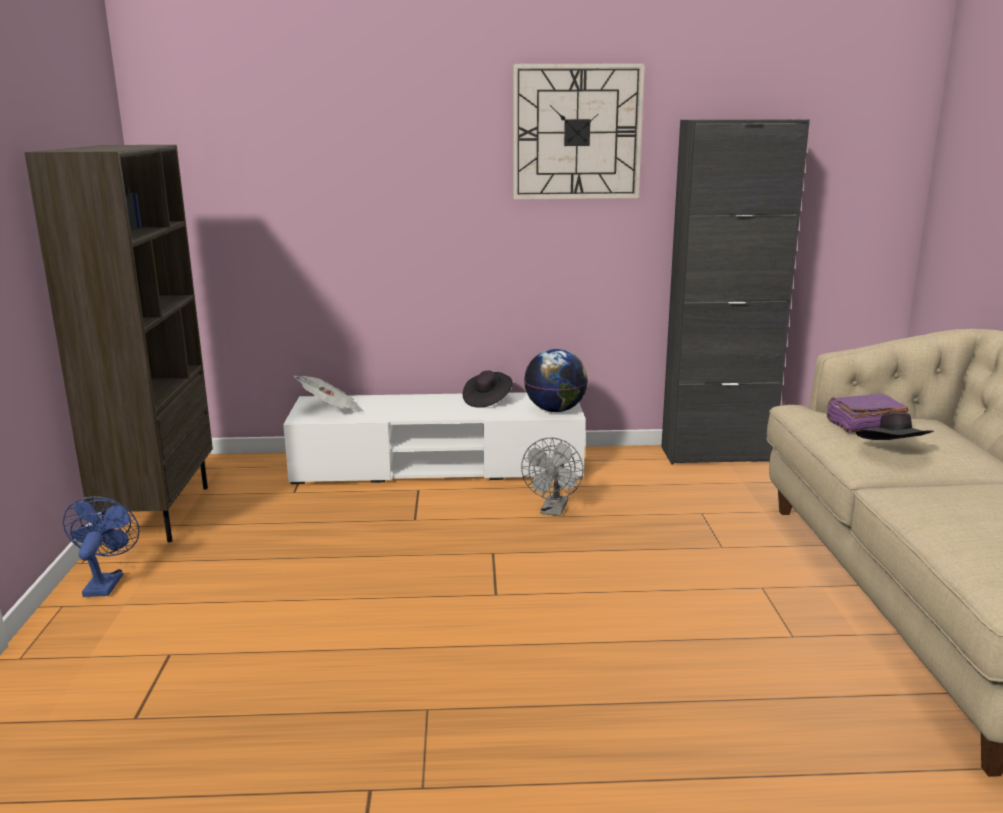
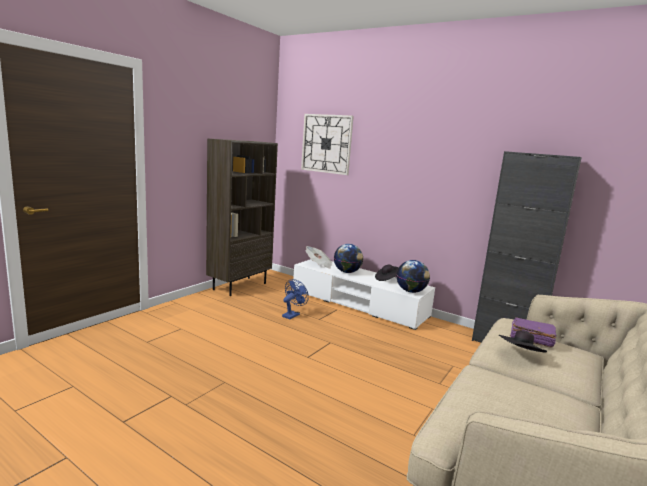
camera: 35 degrees right, 5 degrees down
(105, 582) = (195, 301): blue fan -> blue fan (292, 315)
(404, 409) = (347, 272): none -> globe
(553, 511) = (380, 337): grey fan -> none
(576, 132) = (453, 154): wall clock -> wall clock (326, 144)

